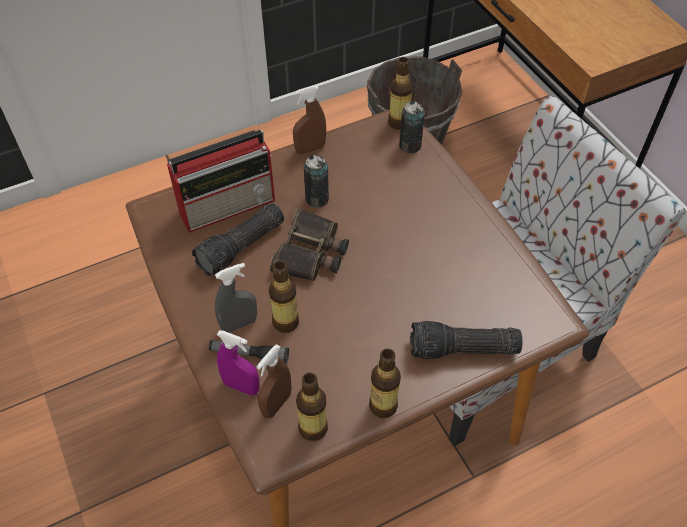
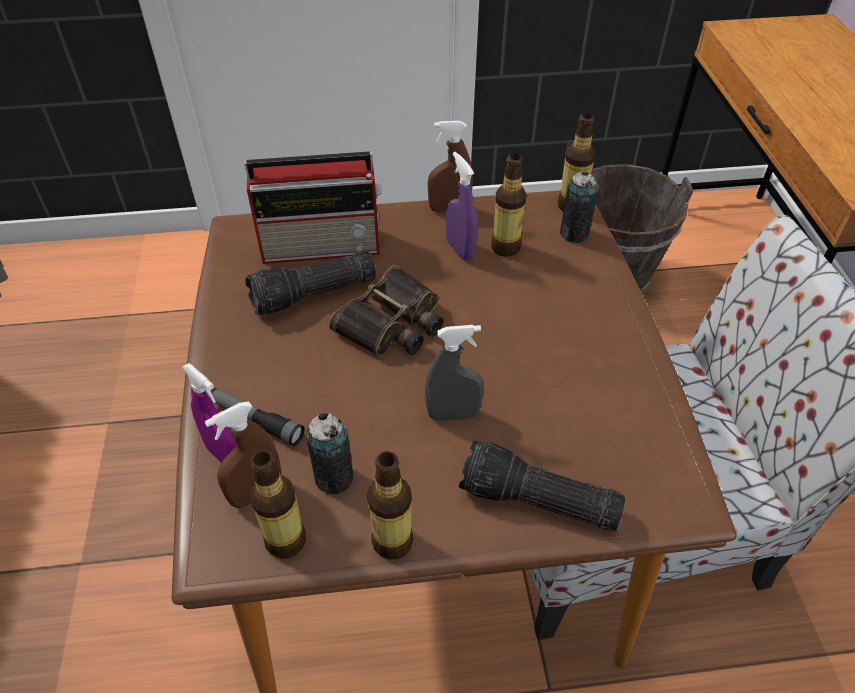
camera: 20 degrees right, 5 degrees down
(239, 324) = (263, 381): grey spray bottle -> grey spray bottle (453, 414)
(286, 322) = (320, 395): bottle -> bottle (505, 247)
(317, 199) = (430, 265): can -> can (334, 478)
(333, 180) = (460, 250): none -> purple spray bottle

